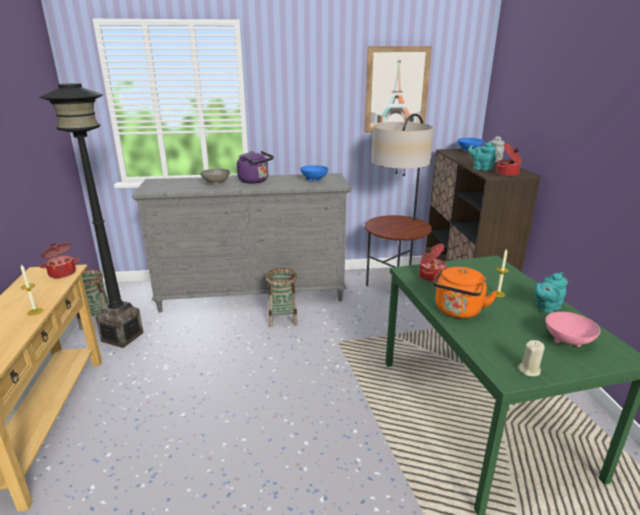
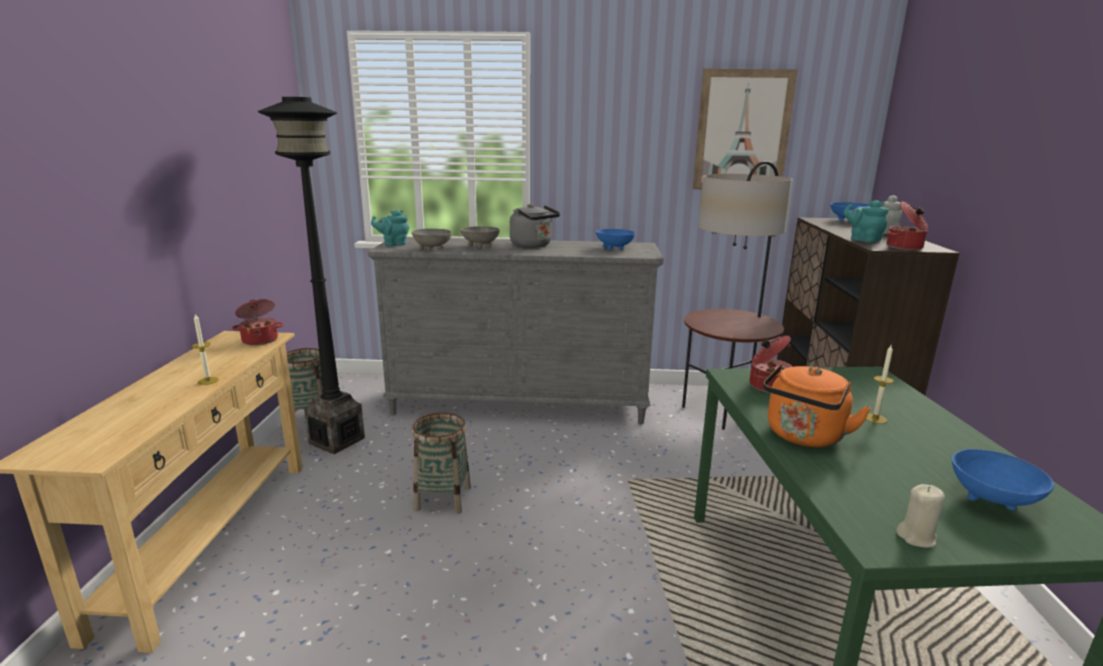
camera: 10 degrees right, 5 degrees down
(181, 189) = (432, 249): none -> grey bowl
(255, 181) = (533, 245): purple kettle -> grey kettle
(283, 318) = (554, 439): basket -> basket (443, 498)
(546, 308) = (956, 446): turquoise teapot -> turquoise teapot (393, 244)
(567, 342) = (991, 501): pink bowl -> blue bowl

